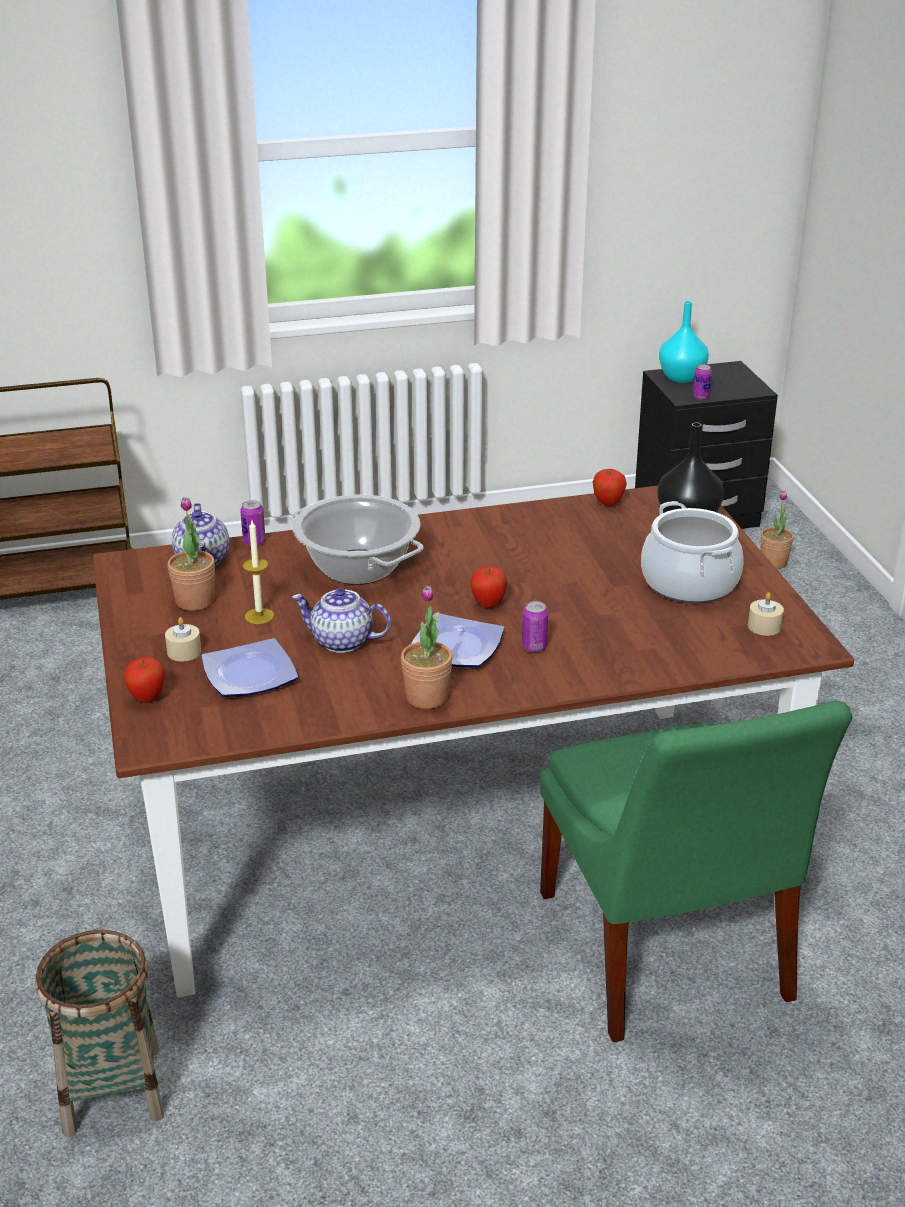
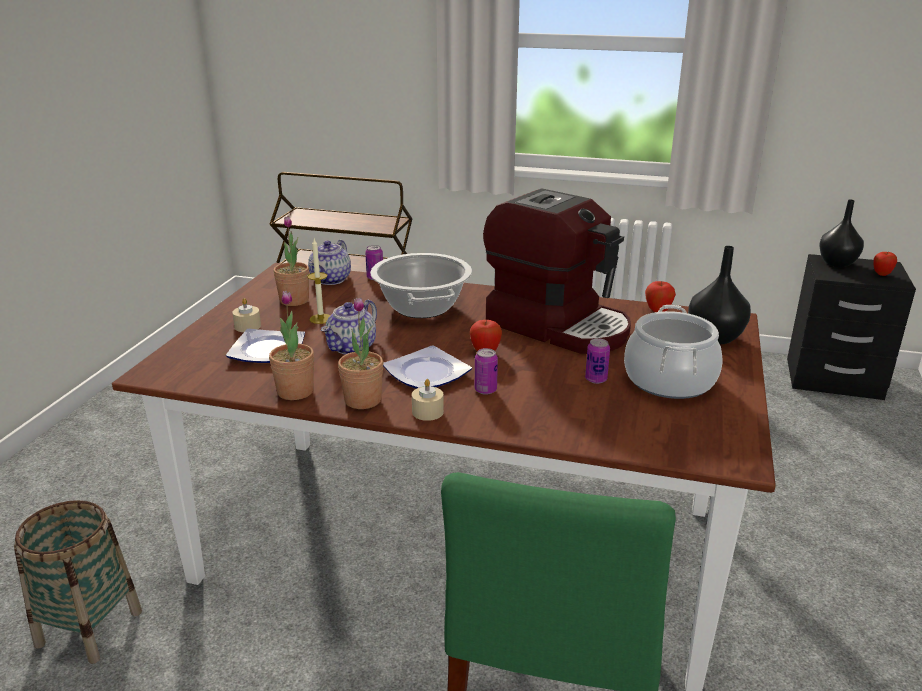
camera: 30 degrees right, 5 degrees down
(147, 698) = (188, 346): apple -> apple (881, 274)
(341, 642) = (352, 348): teapot -> teapot turned 105 degrees counterclockwise
(527, 549) = (558, 325): none -> coffee machine
(682, 378) = (837, 263): turquoise vase -> black vase
(701, 396) = (843, 277): can -> can (596, 379)
(764, 626) = (706, 431): beige candle -> beige candle (427, 412)
(773, 562) = (879, 429): potted plant -> potted plant (295, 391)

